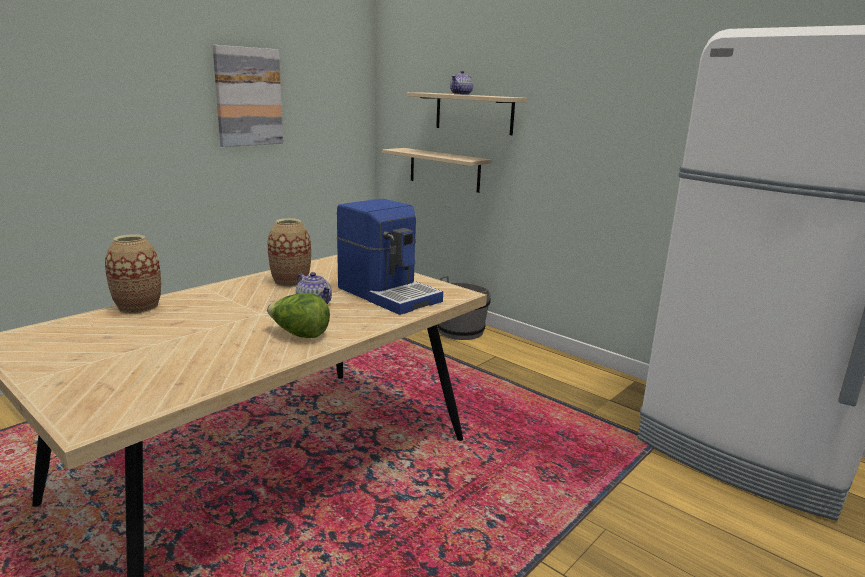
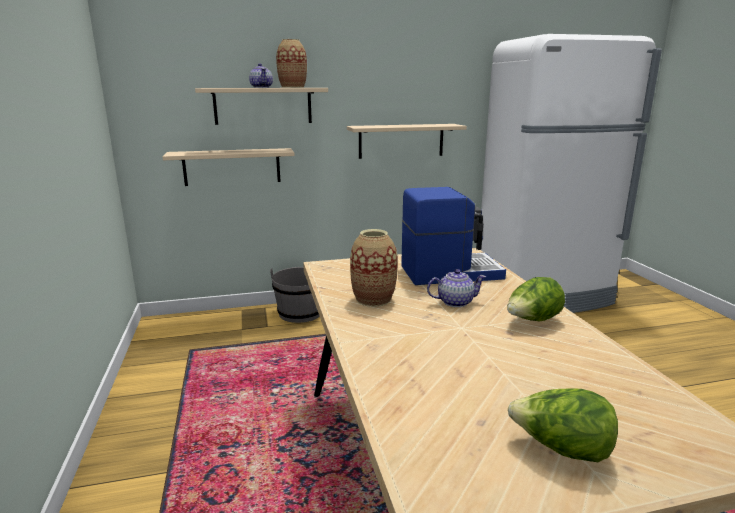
camera: 55 degrees left, 0 degrees up
(77, 361) = (561, 450): none -> lettuce
(138, 307) = (381, 390): vase -> vase (292, 87)
(248, 97) = (44, 104): picture -> none
(604, 169) = (401, 141): none -> beige shelf

